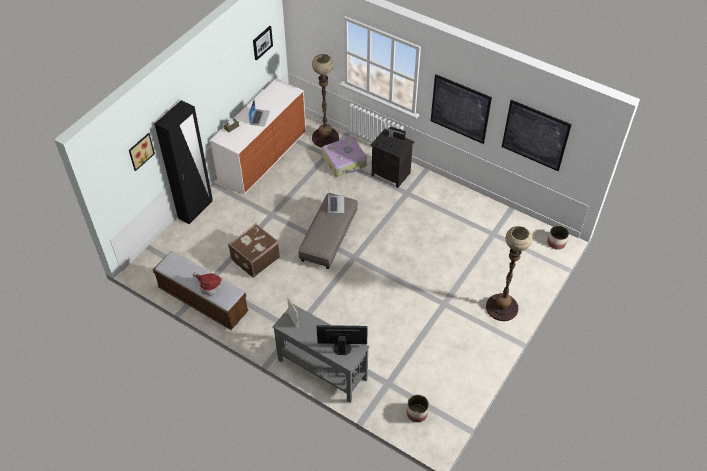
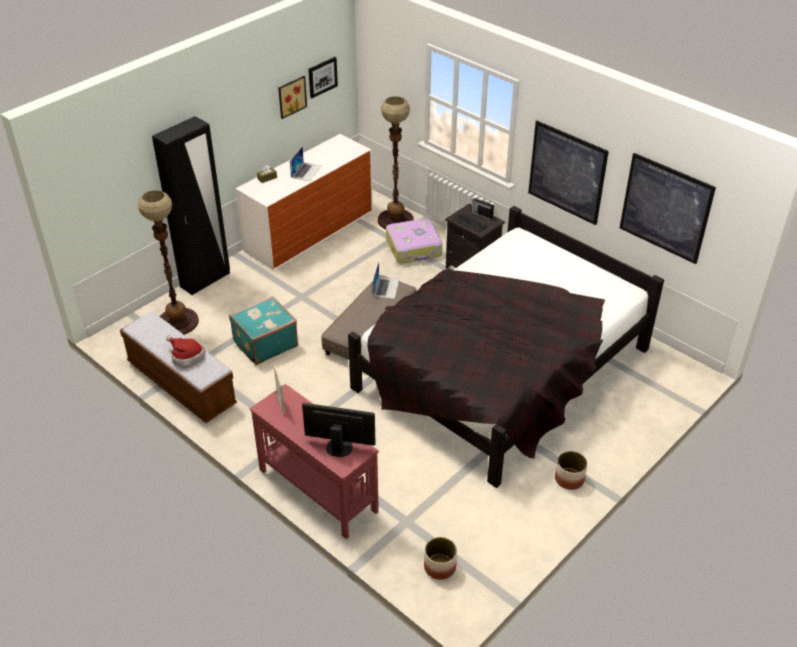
camera: 10 degrees right, 10 degrees down
(140, 151) = (128, 169): picture -> picture (291, 96)
(254, 258) = (264, 343): brown suitcase -> turquoise suitcase
(322, 369) = (317, 489): grey console table -> red console table
(429, 256) = (502, 370): none -> black bed
(502, 307) = (594, 446): floor lamp -> floor lamp (178, 322)
(556, 242) = (688, 375): planter -> planter (569, 479)

